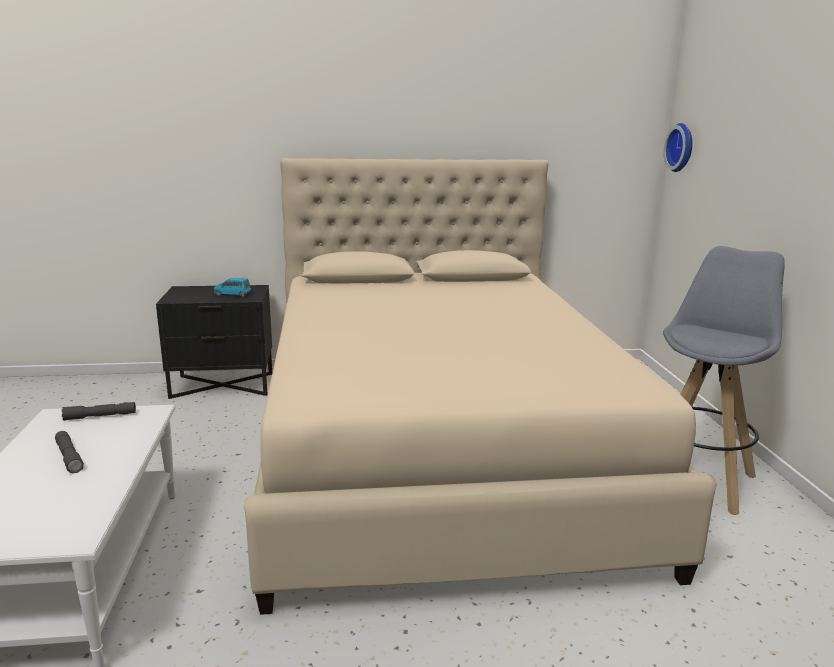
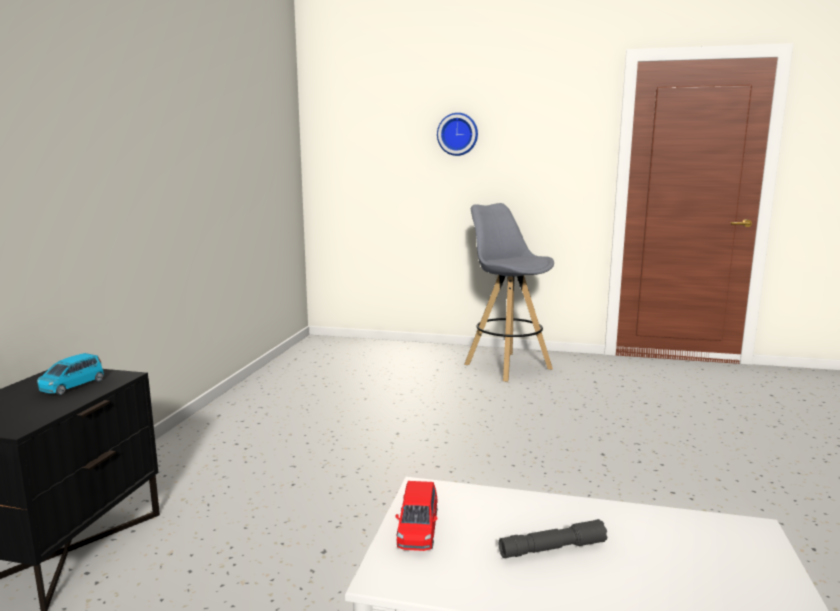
camera: 70 degrees left, 5 degrees down
(100, 416) = (417, 530): grey flashlight -> red toy car
(438, 448) = (403, 434): beige bed -> none
(682, 147) = (330, 145): wall clock -> wall clock (457, 134)

